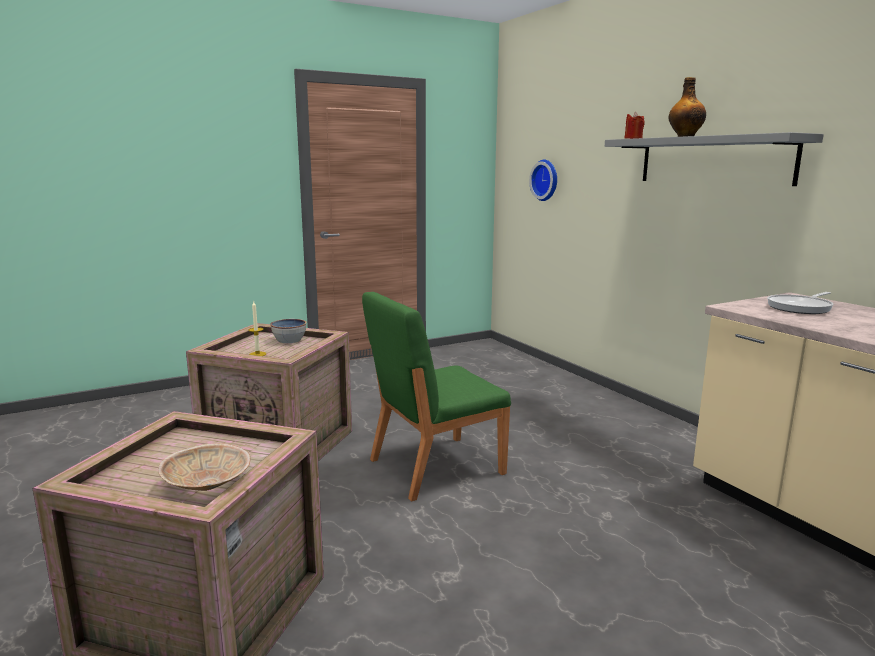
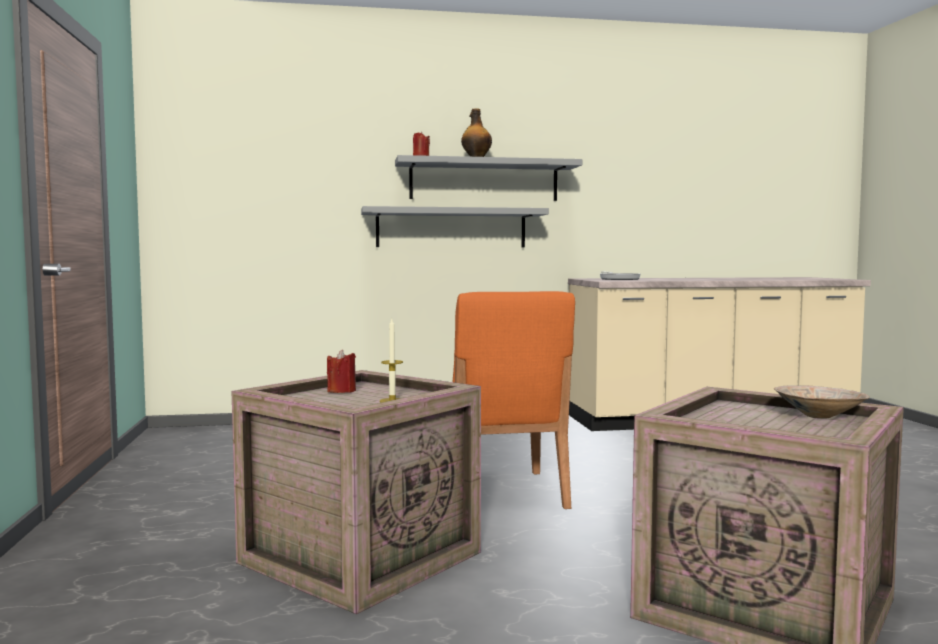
camera: 70 degrees left, 10 degrees down
(289, 340) = (341, 391): bowl -> red candle
(434, 466) = (501, 492): green chair -> orange chair
(546, 180) = (257, 200): wall clock -> none
(676, 214) = (451, 228): none -> grey shelf

